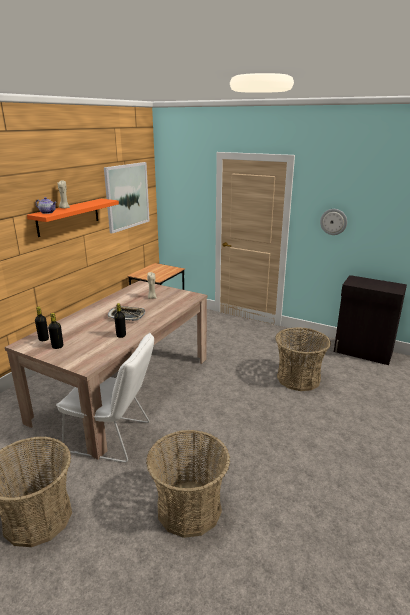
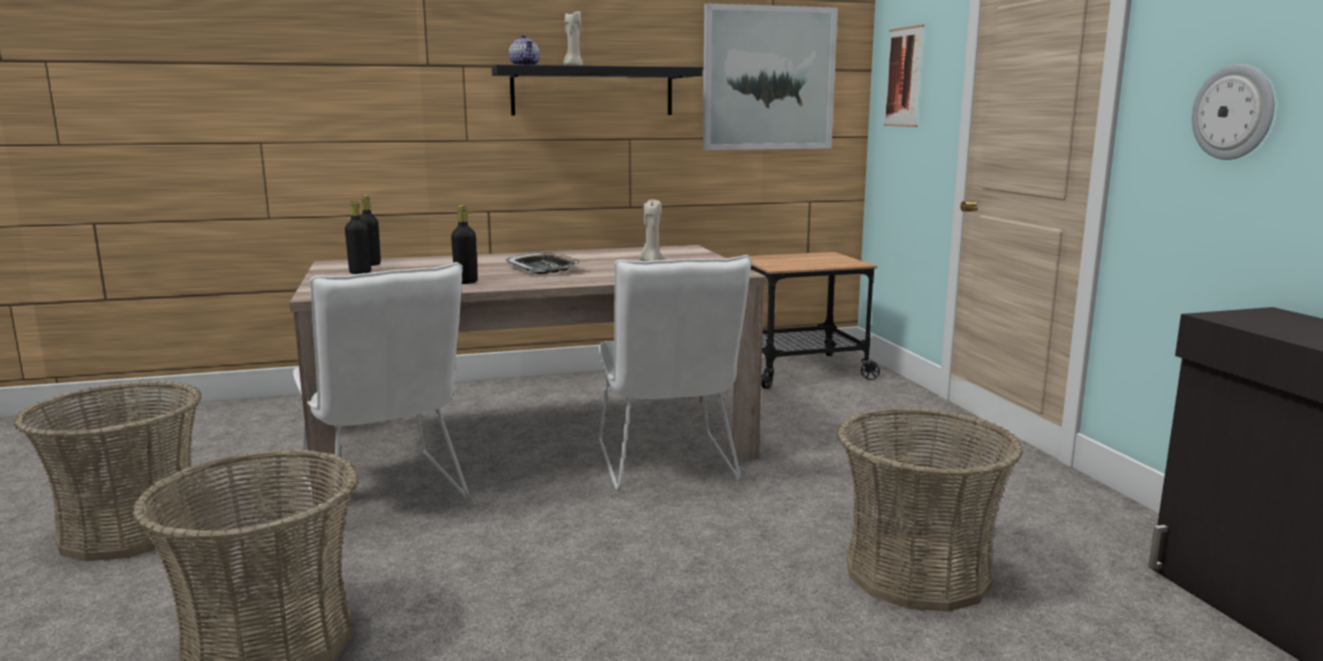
camera: 45 degrees right, 10 degrees down
(68, 217) = (592, 91): orange shelf -> black shelf
(179, 192) = (904, 77): none -> picture
(186, 375) = (668, 466): none -> white chair

